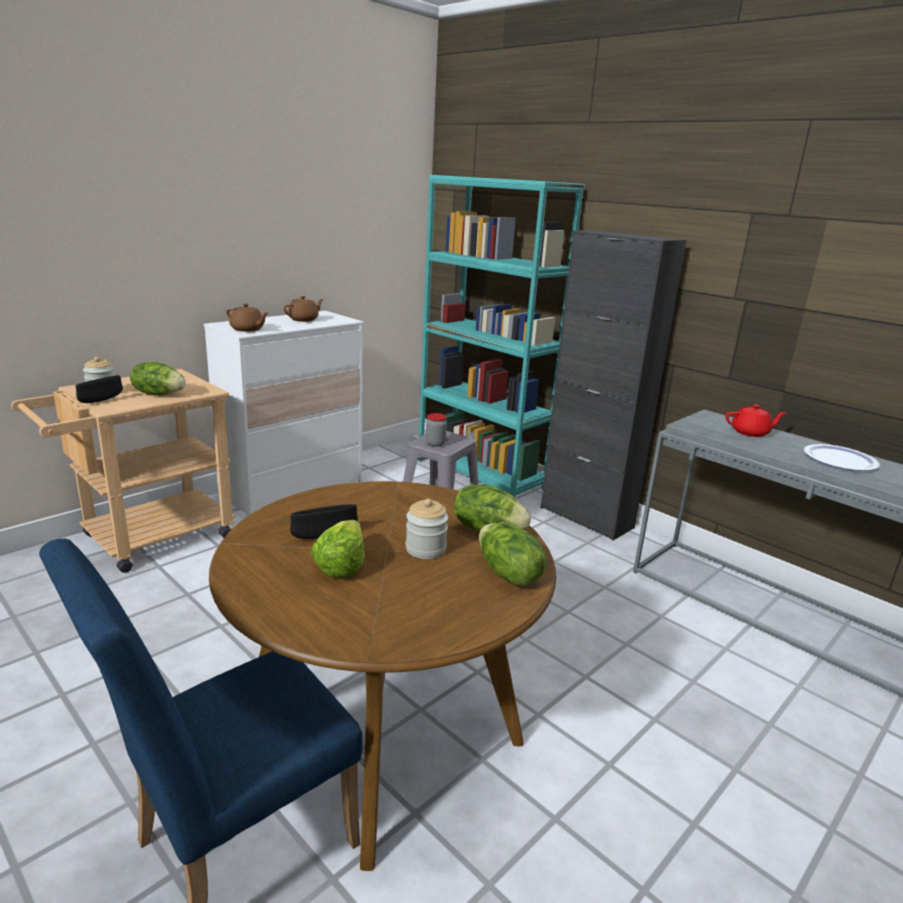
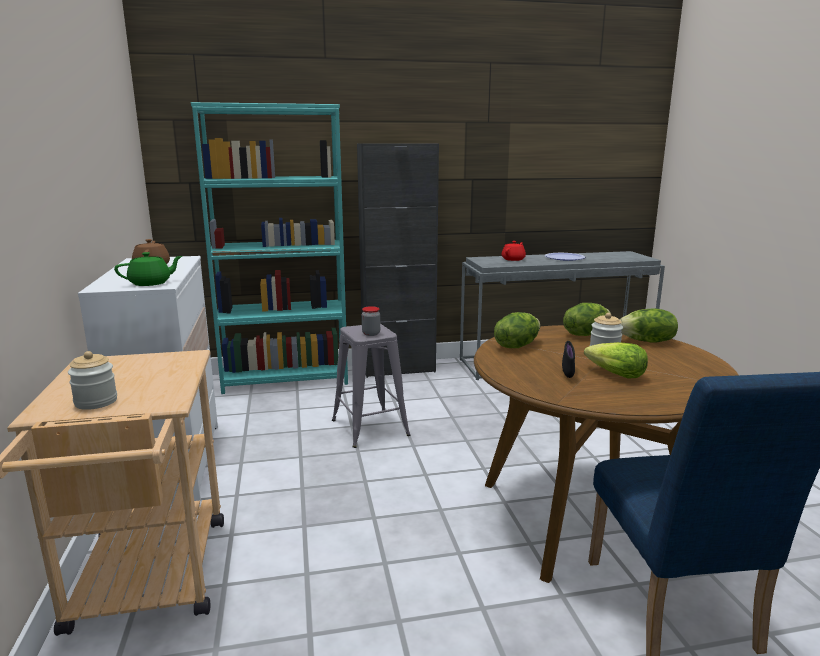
camera: 55 degrees left, 5 degrees down
(101, 400) = (135, 403): black bowl -> none
(159, 394) = (160, 376): lettuce -> lettuce (516, 345)
(247, 329) = (151, 283): brown teapot -> green teapot

